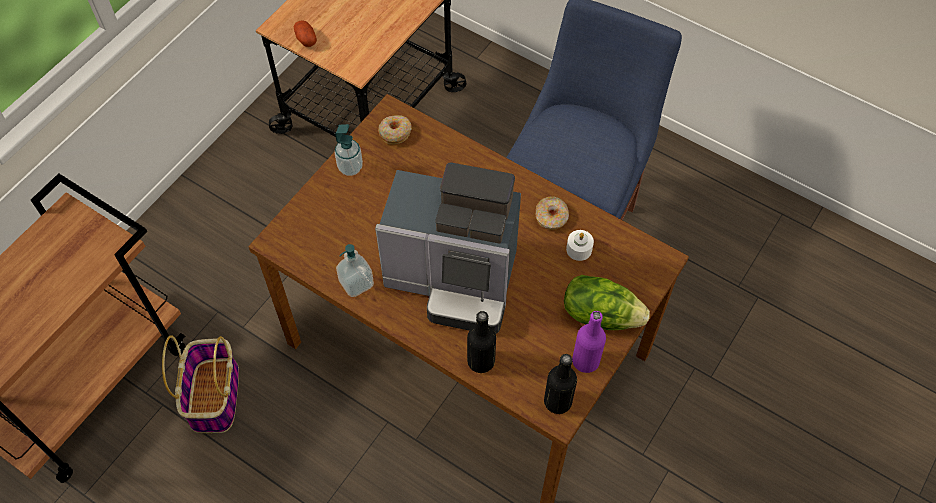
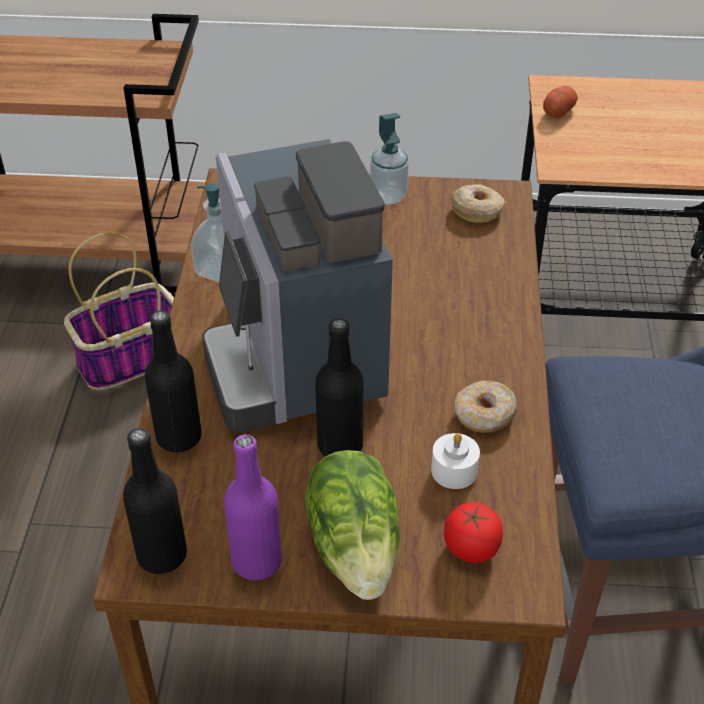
camera: 60 degrees right, 15 degrees down
(532, 289) = (340, 445): none -> black bottle
(628, 268) = (471, 547): none -> tomato

